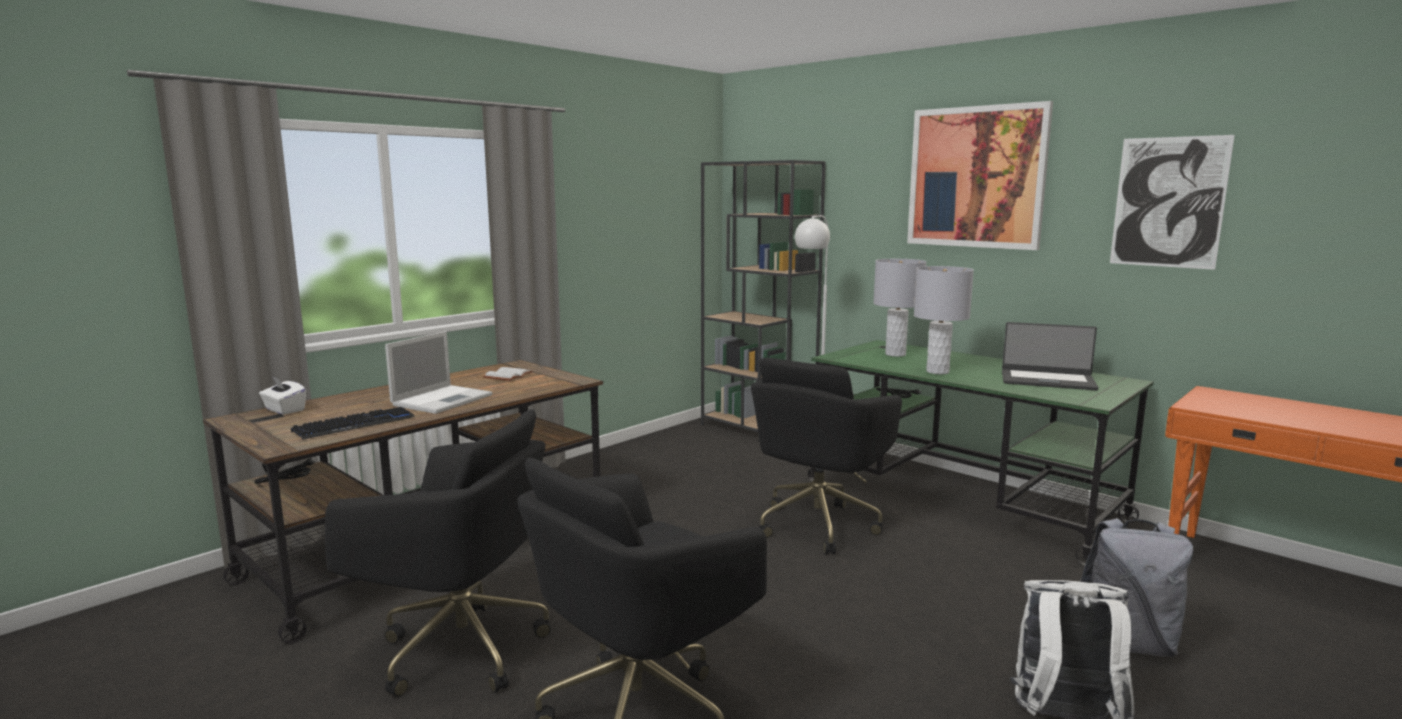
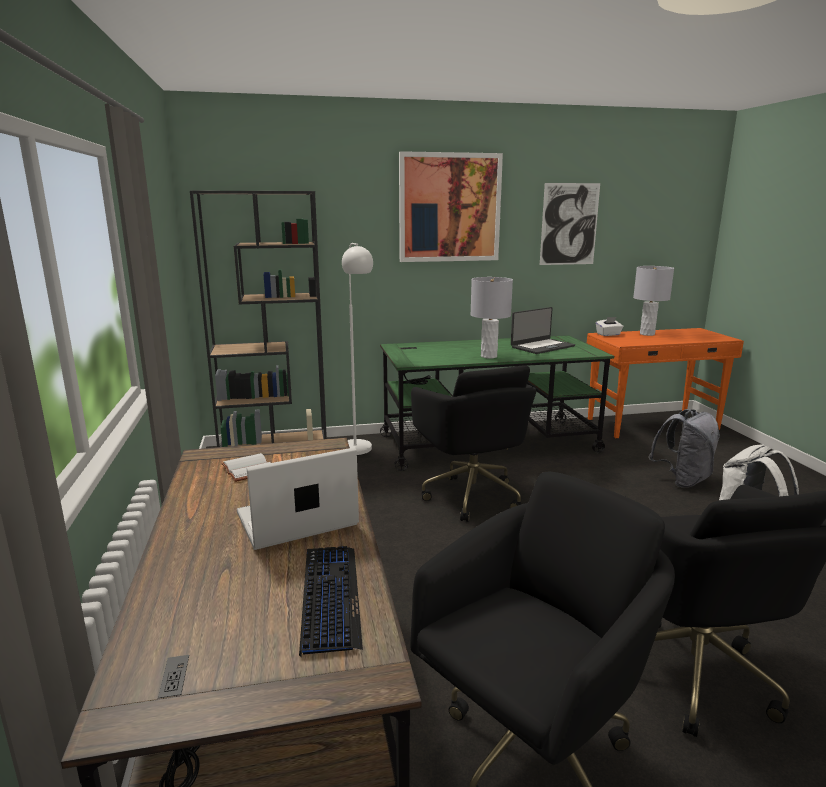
camera: 55 degrees left, 5 degrees up
(284, 410) = (152, 650): white tissue box -> white tissue box (608, 334)
(443, 399) = (294, 520): laptop -> laptop turned 90 degrees counterclockwise
(895, 354) = (429, 351): grey table lamp -> grey table lamp (647, 334)

